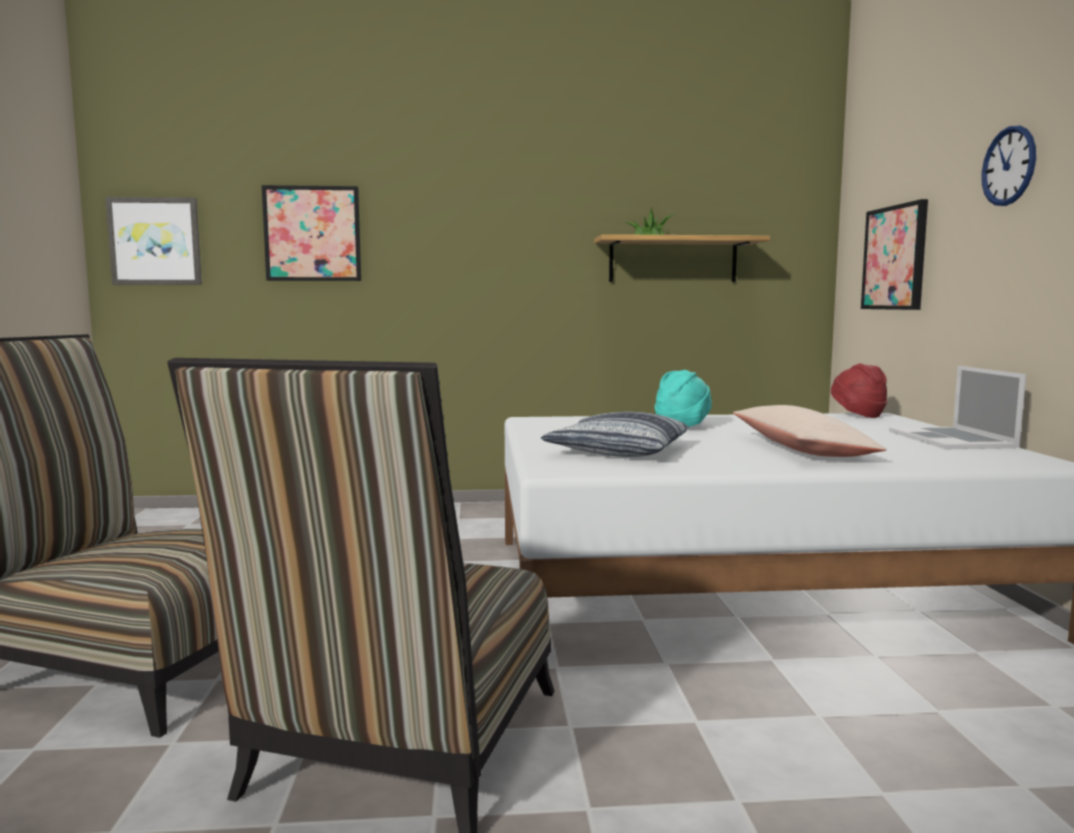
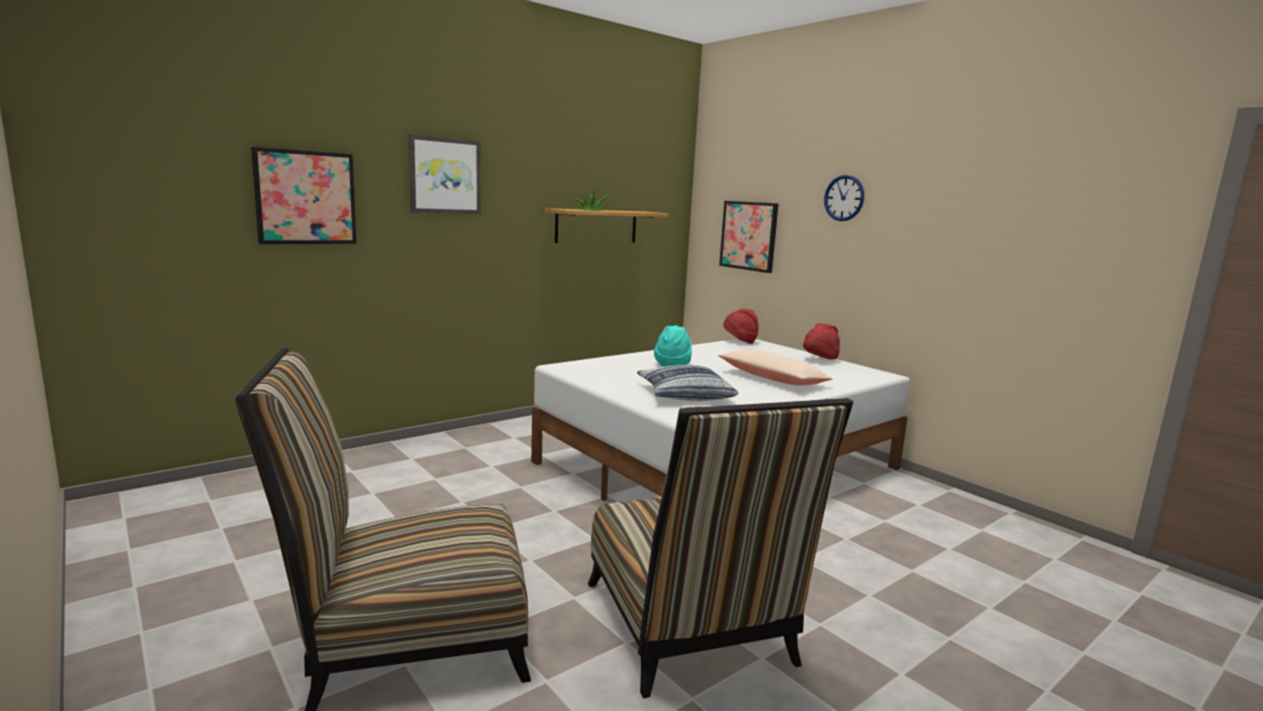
camera: 35 degrees left, 5 degrees up
(155, 241) = (119, 200): picture -> picture (445, 175)
(951, 439) = (819, 360): laptop -> red hat

